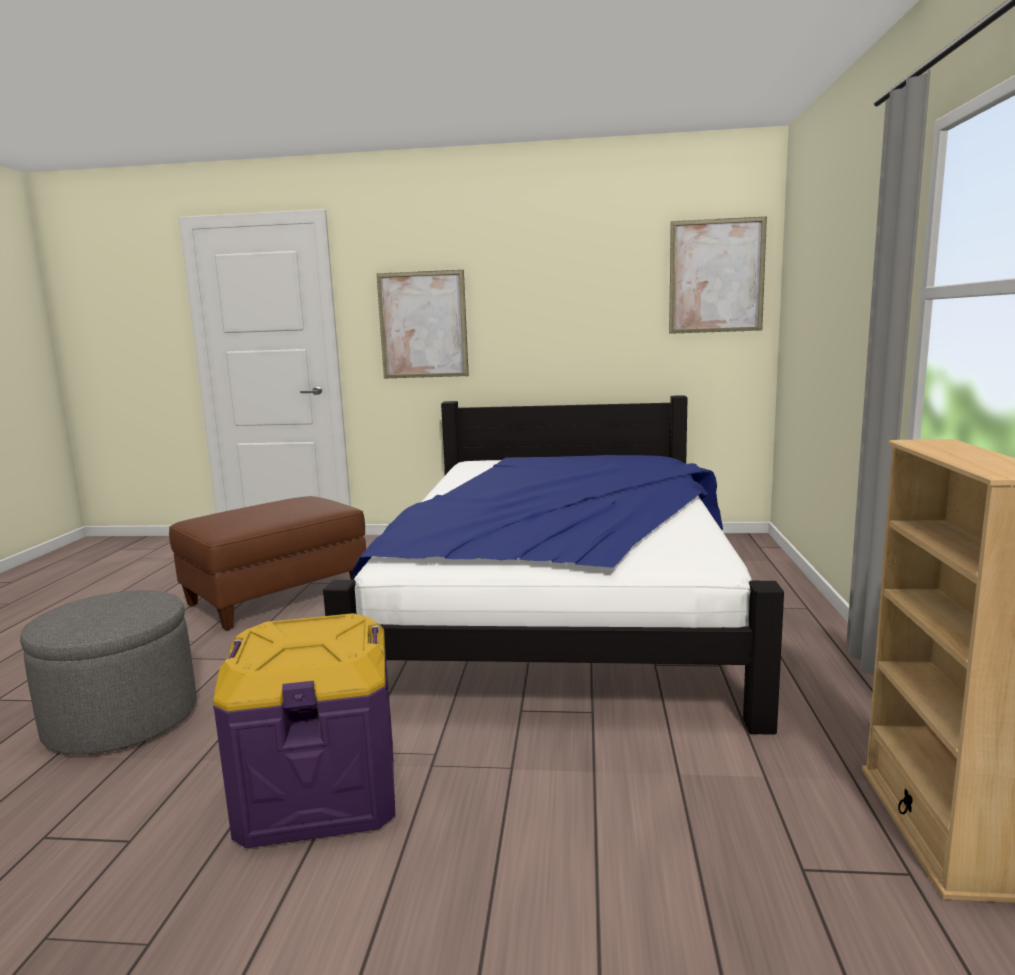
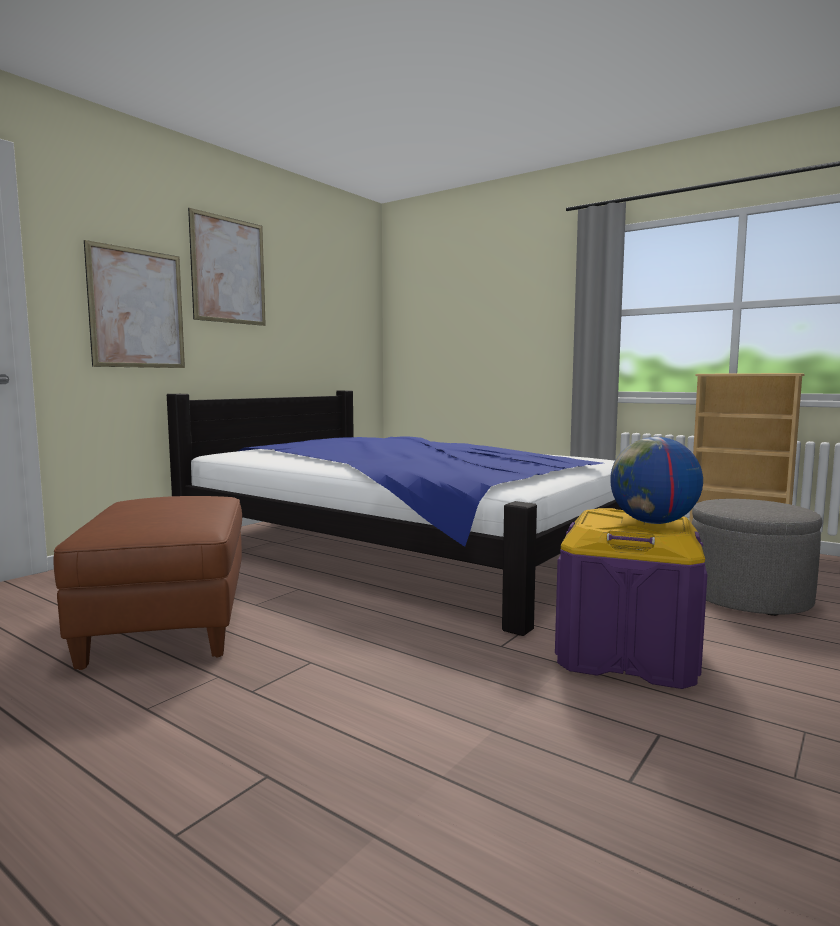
camera: 60 degrees left, 5 degrees down
(122, 719) = (392, 730): grey ottoman -> grey ottoman (748, 597)
(293, 650) = (653, 523): none -> globe
(716, 276) = (353, 300): picture -> picture (228, 270)

